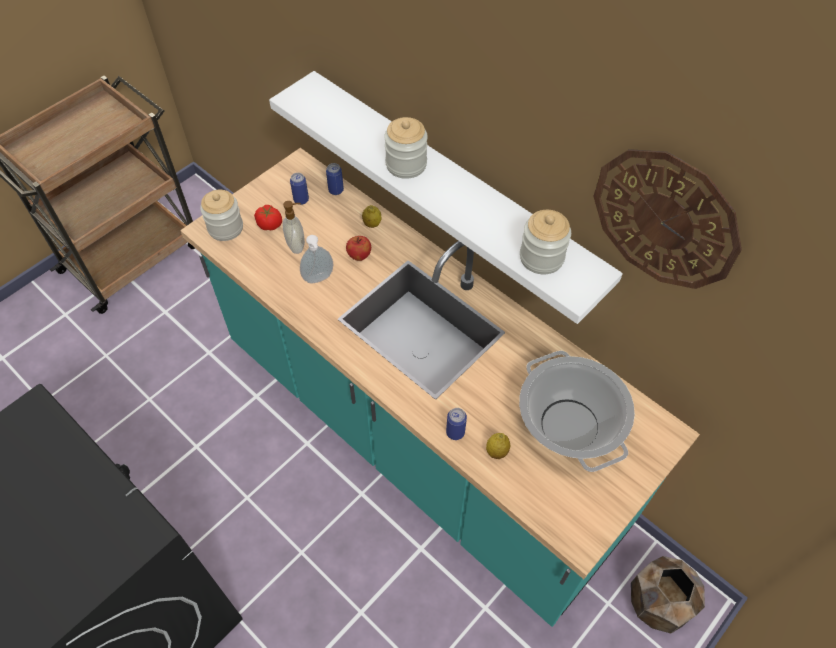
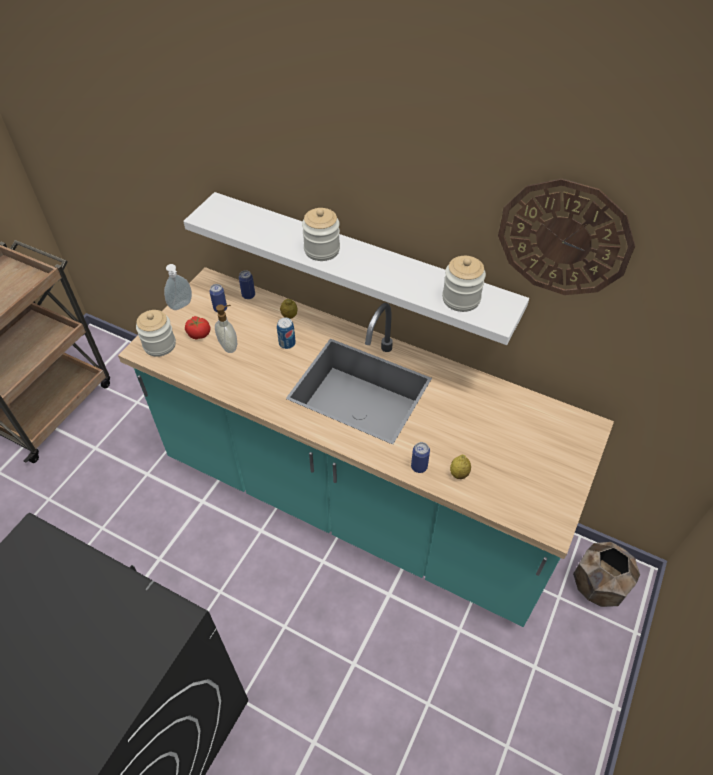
camera: 15 degrees left, 5 degrees down
(319, 279) = (258, 370): soap dispenser -> soap dispenser (182, 306)
(359, 256) = (287, 343): apple -> can
(568, 425) = (509, 439): cooking pot -> none

